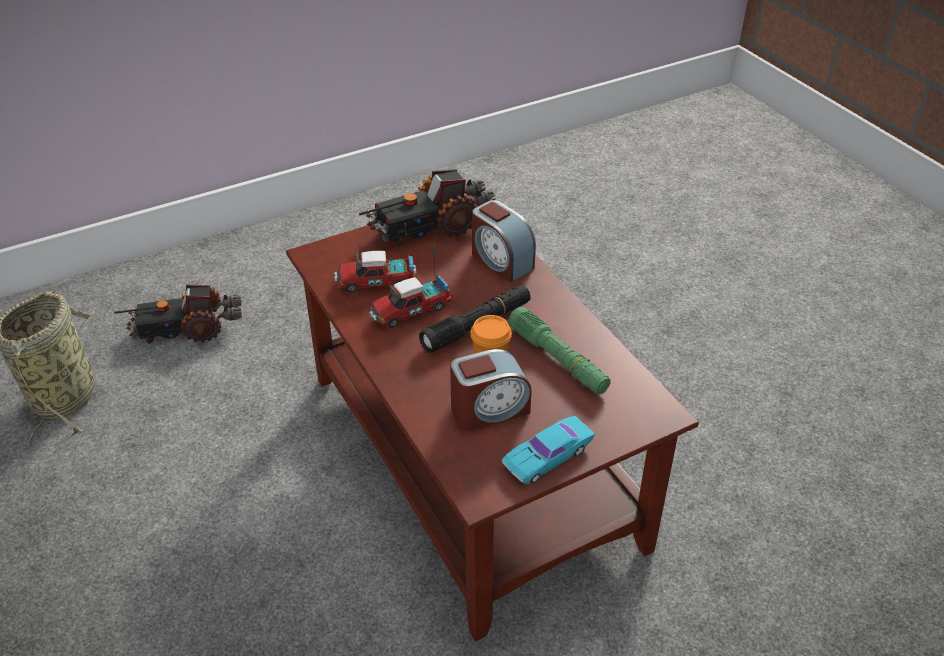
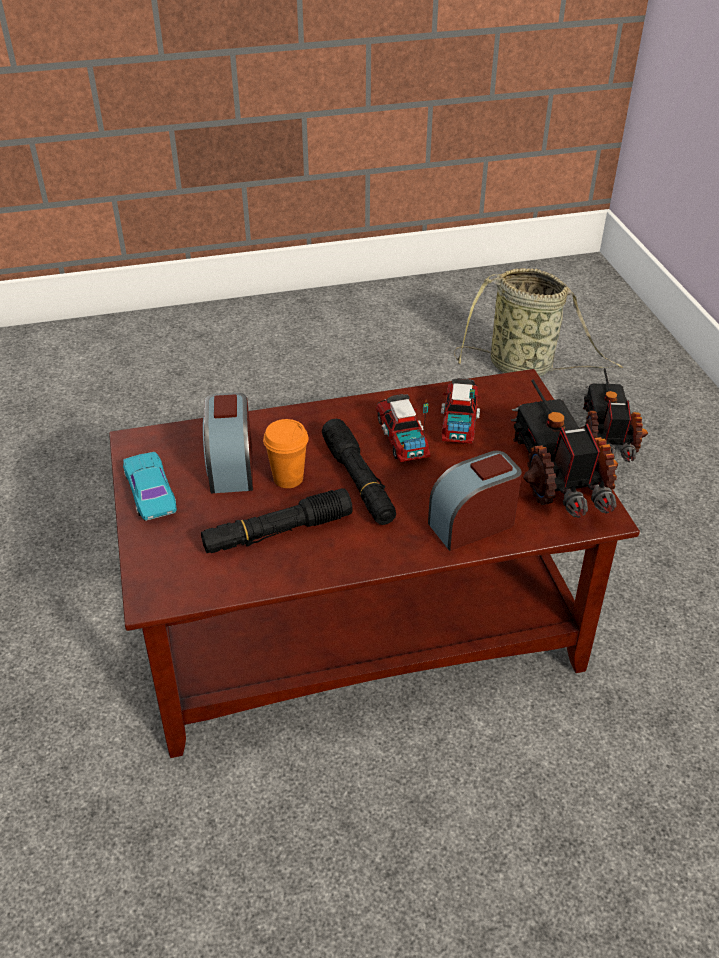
camera: 105 degrees right, 0 degrees up
(558, 359) = (277, 532): green flashlight -> black flashlight

